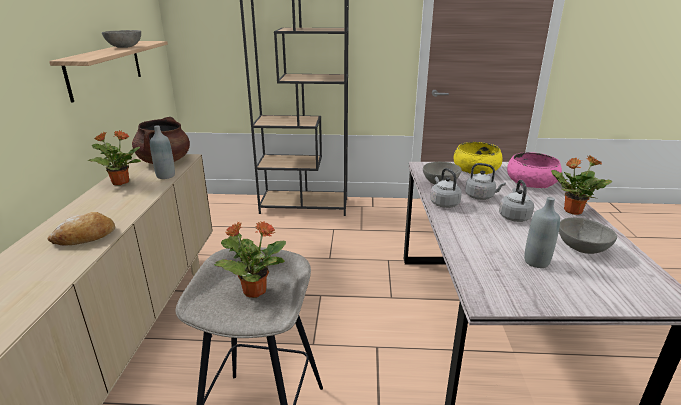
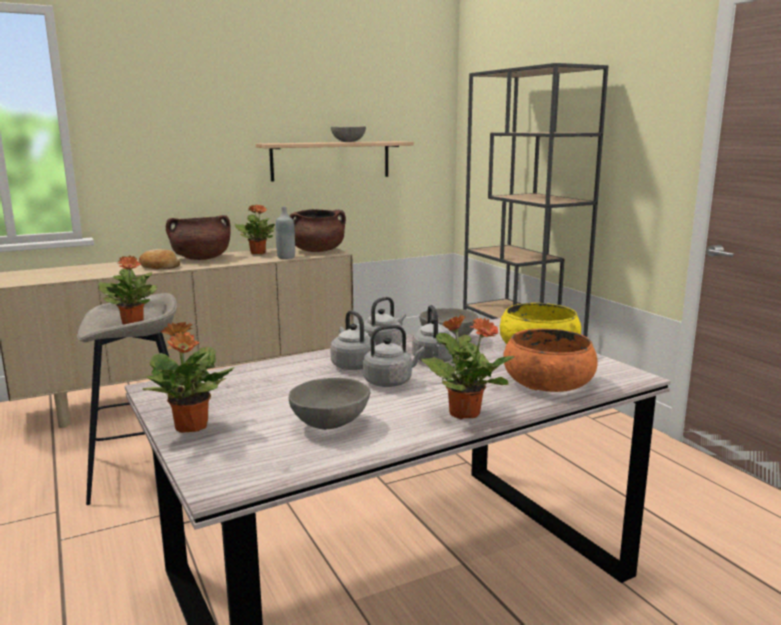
camera: 60 degrees right, 10 degrees down
(89, 210) = (201, 258): none -> brown cooking pot
(475, 219) = (352, 365): none -> grey kettle
(531, 182) = (548, 382): pink bowl -> orange bowl
(536, 262) = (263, 402): grey bottle -> none
(579, 297) = (191, 427): none -> potted plant

